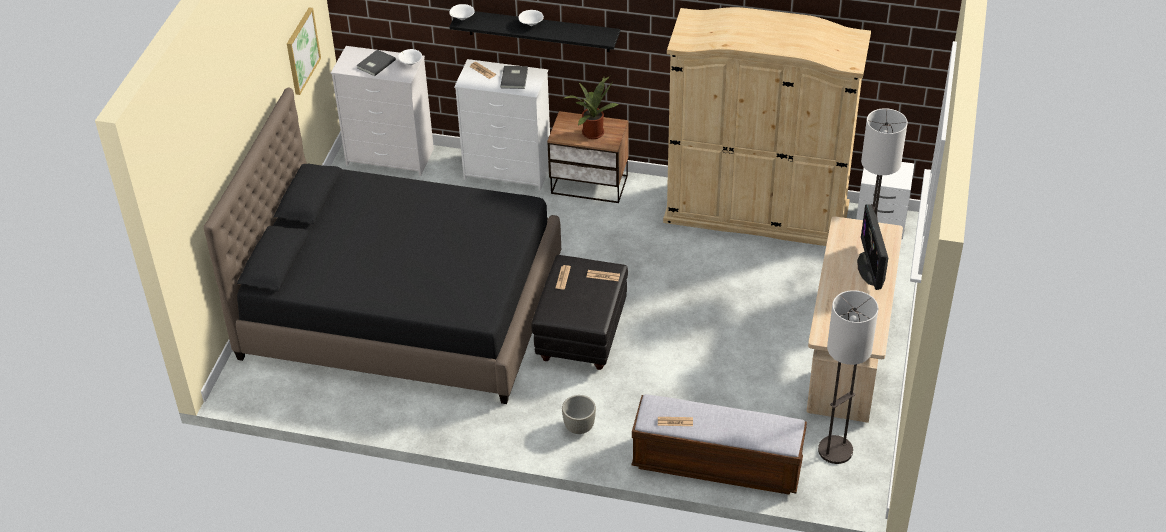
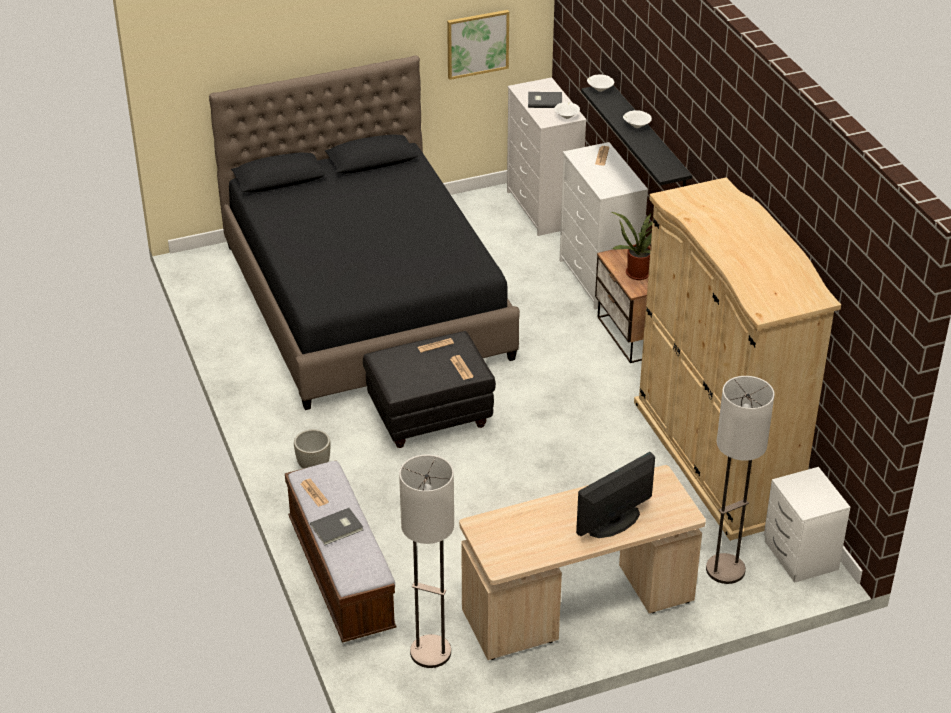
camera: 55 degrees right, 5 degrees down
(515, 78) = (613, 177): grey book -> grey book (338, 528)

